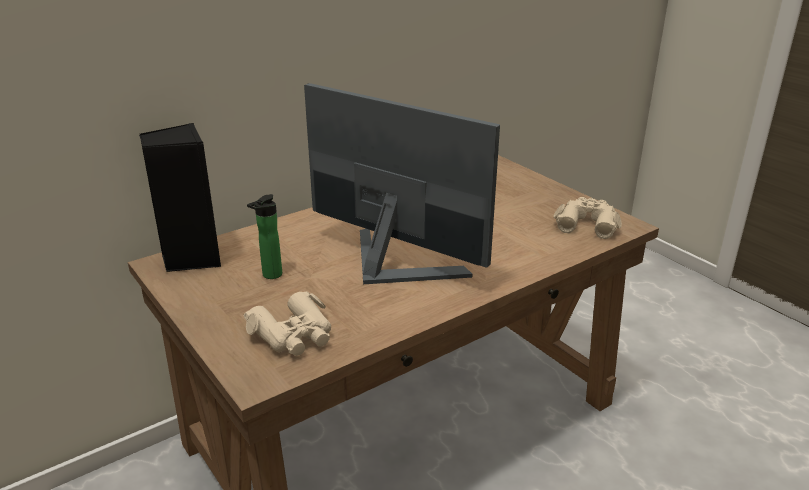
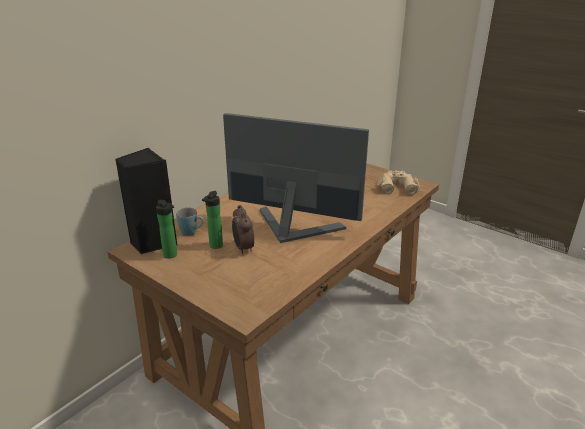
camera: 15 degrees left, 0 degrees up
(205, 280) = (171, 255): none -> bottle
(250, 251) = (192, 232): none -> blue mug
(294, 335) = (253, 282): beige binoculars -> none
(306, 284) = (243, 248): none -> alarm clock

